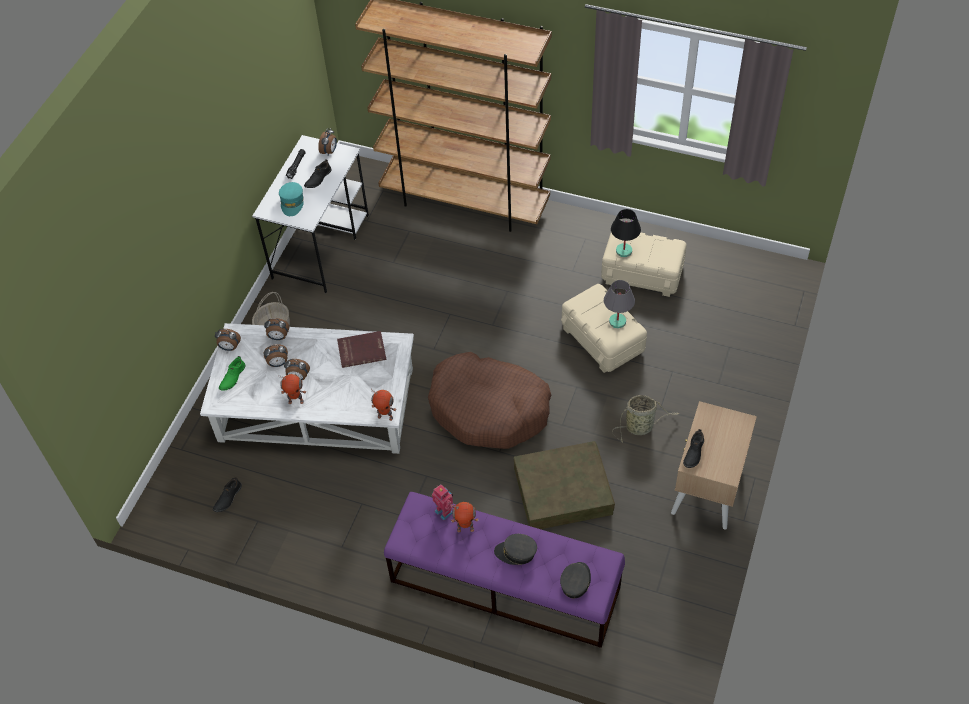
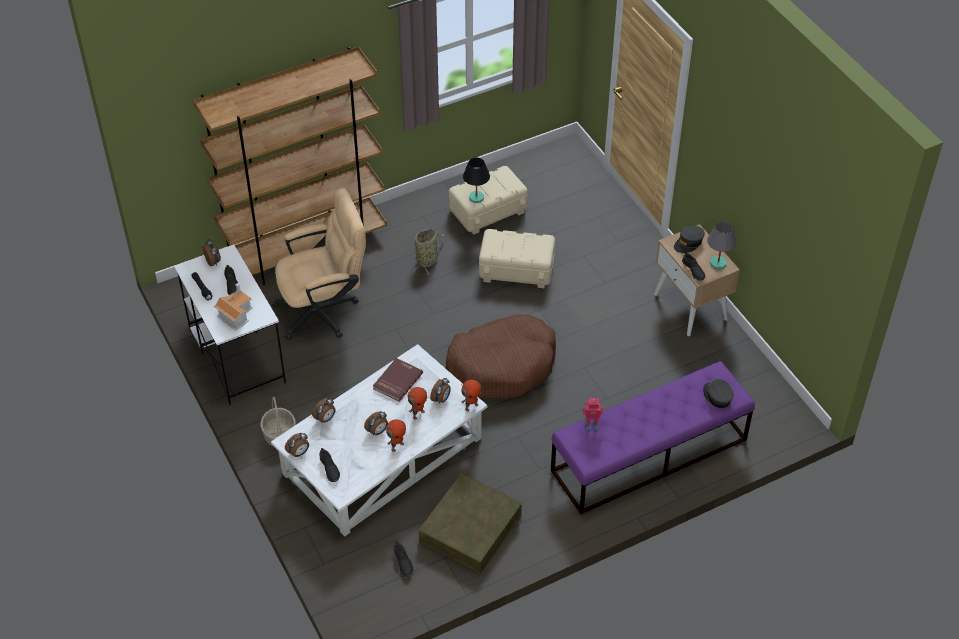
camera: 50 degrees left, 5 degrees down
(232, 377) = (329, 469): green shoe -> black shoe
(278, 363) = (350, 434): alarm clock -> alarm clock (441, 399)
(292, 202) = (235, 314): turquoise cap -> toy house
(419, 259) = (324, 311): none -> beige office chair
(465, 528) = (617, 422): toy robot -> toy robot (418, 414)
(516, 553) = (664, 410): grey cap -> grey cap (688, 243)
(562, 490) = (611, 375): brown storage box -> brown storage box (470, 528)
(617, 321) = (529, 242): grey table lamp -> grey table lamp (717, 263)
(641, 427) = (608, 302): basket -> basket (428, 260)

